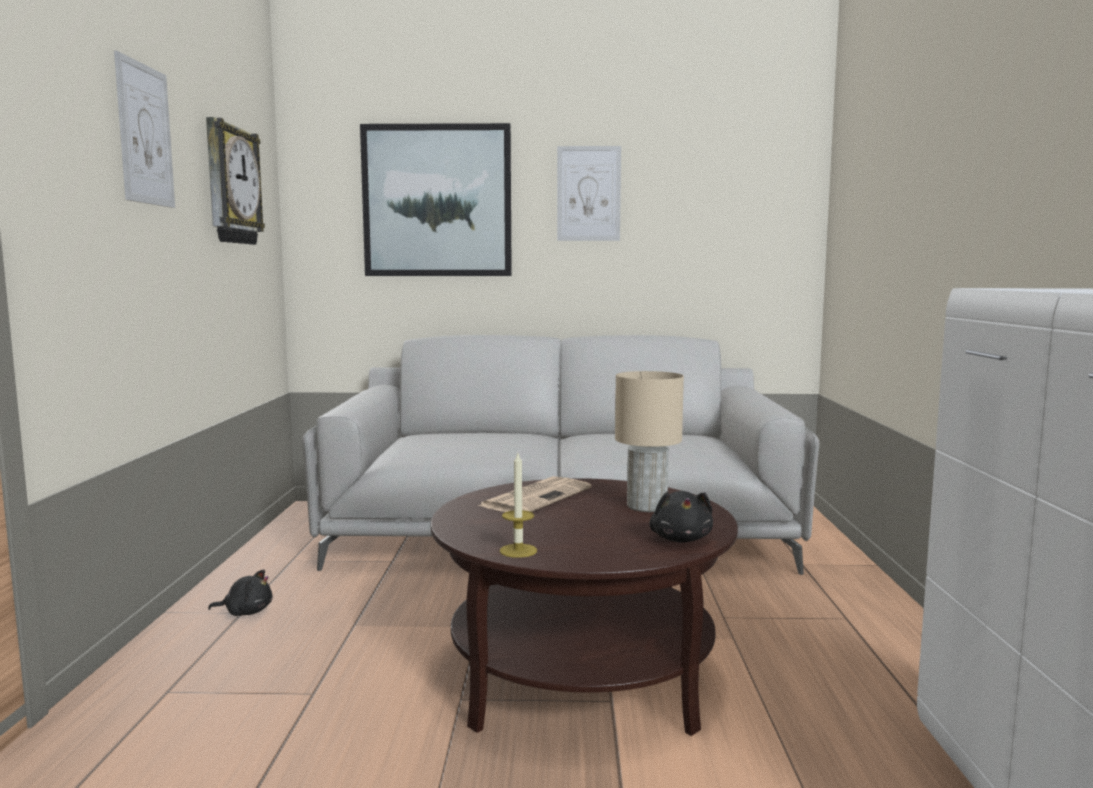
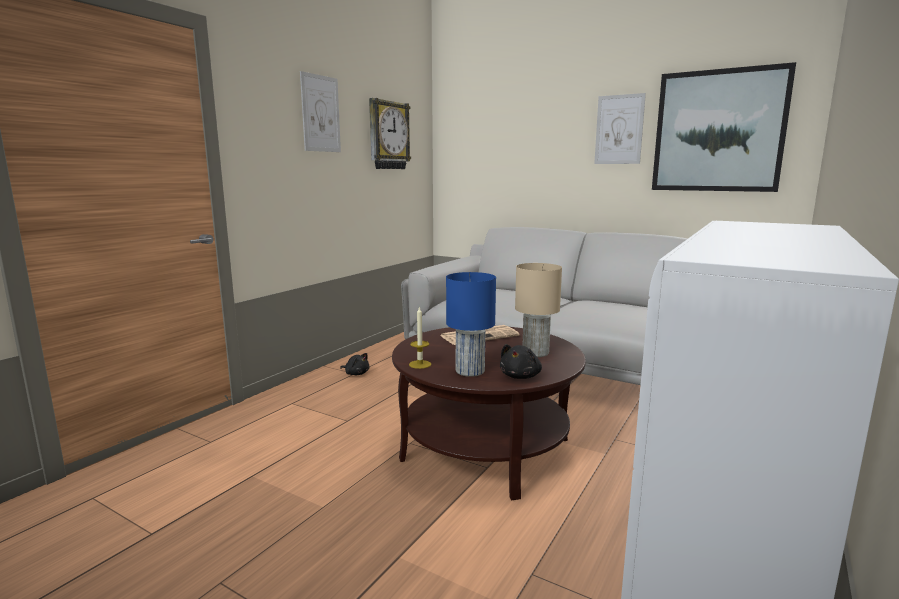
camera: 30 degrees right, 5 degrees up
(437, 201) = (518, 138): picture -> picture (718, 131)
(606, 546) = (470, 371): none -> blue table lamp

